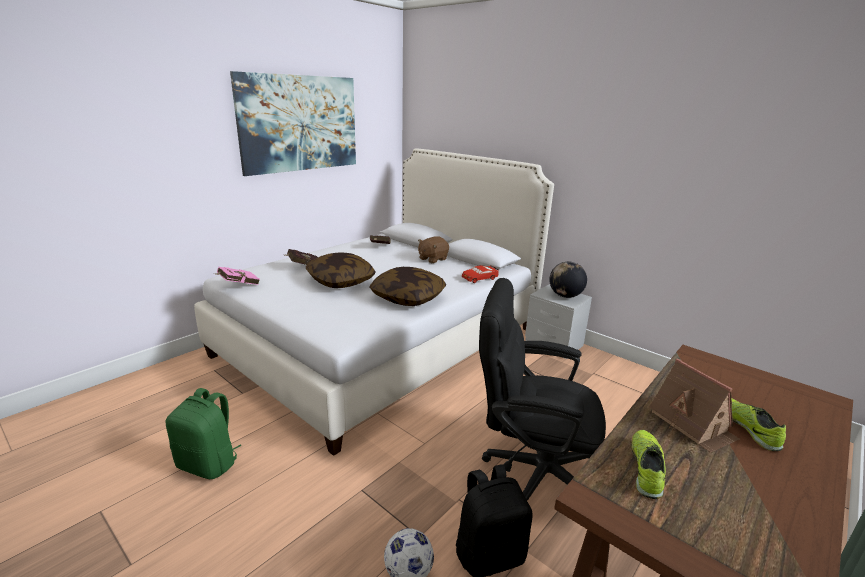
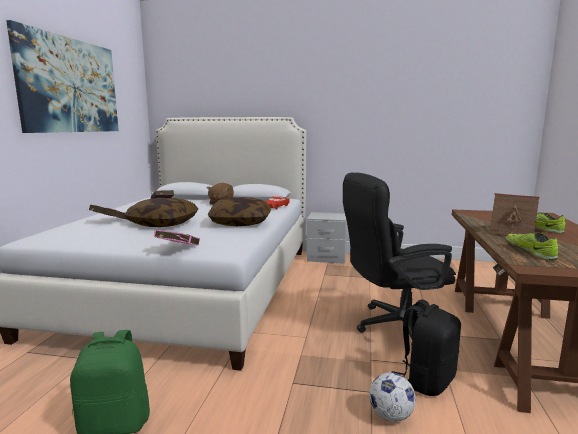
camera: 30 degrees left, 10 degrees down
(237, 285) = (56, 241): pink book -> pink book (176, 249)
(565, 296) = (331, 215): globe -> none

